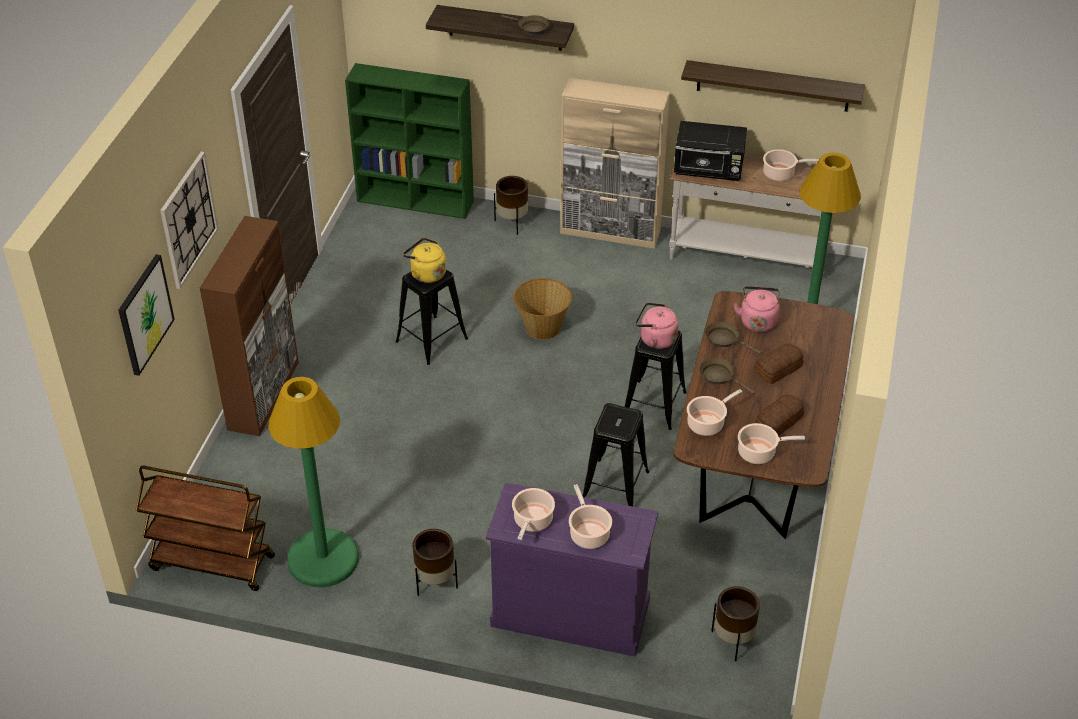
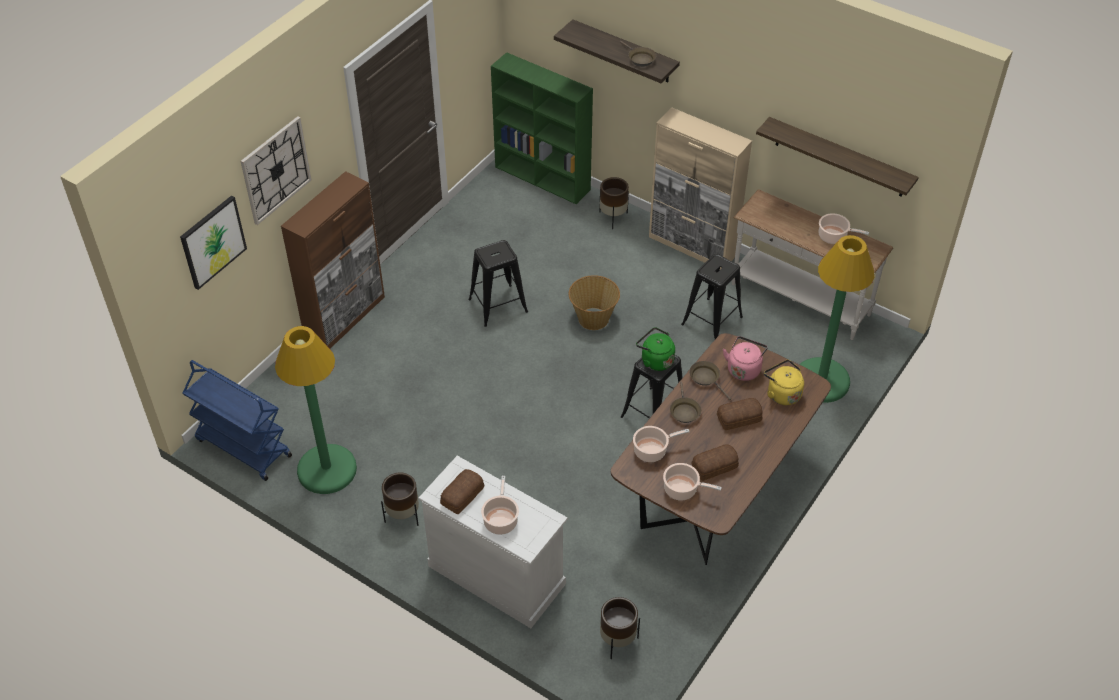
camera: 20 degrees right, 5 degrees up
(211, 563) = (243, 448): brown cart -> blue cart
(426, 273) = (495, 251): yellow kettle -> yellow kettle (782, 393)
(532, 521) = (461, 496): cooking pot -> bread
(570, 613) = (496, 574): purple dresser -> white dresser
(615, 486) = (585, 476): black stool -> black stool (711, 321)
(655, 339) = (655, 360): pink kettle -> green kettle
(709, 170) = (772, 217): black microwave -> none
(719, 377) = (684, 411): brown frying pan -> brown frying pan turned 150 degrees counterclockwise

